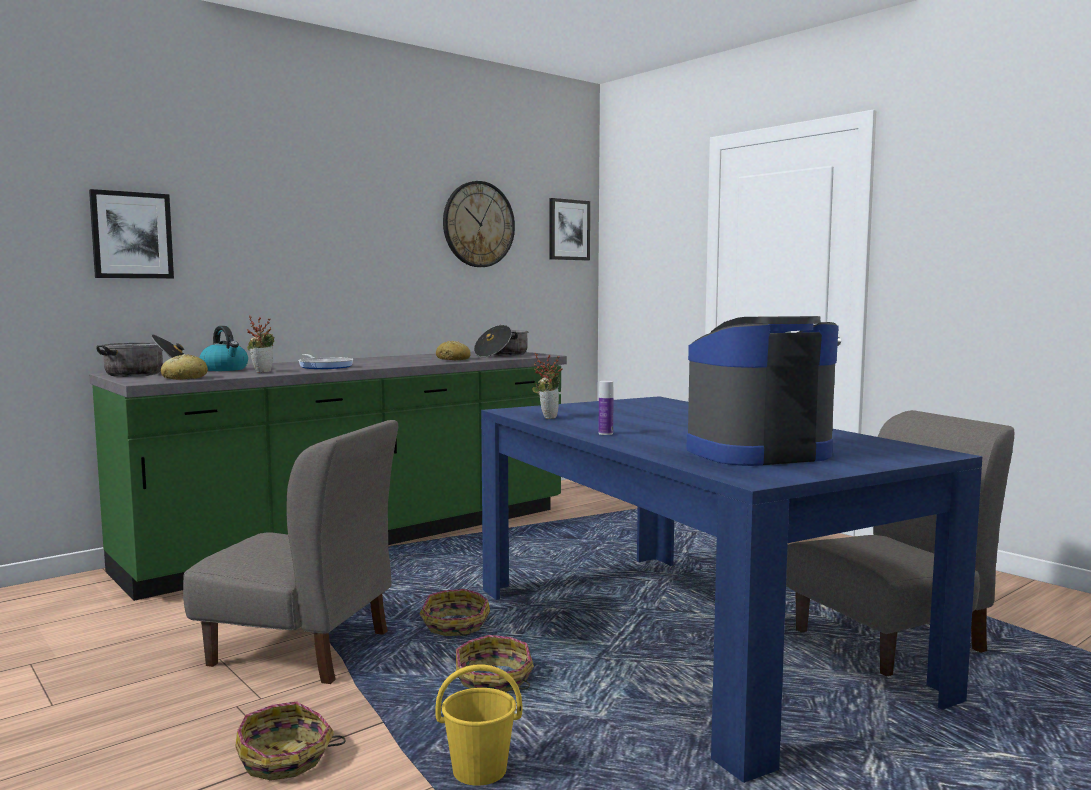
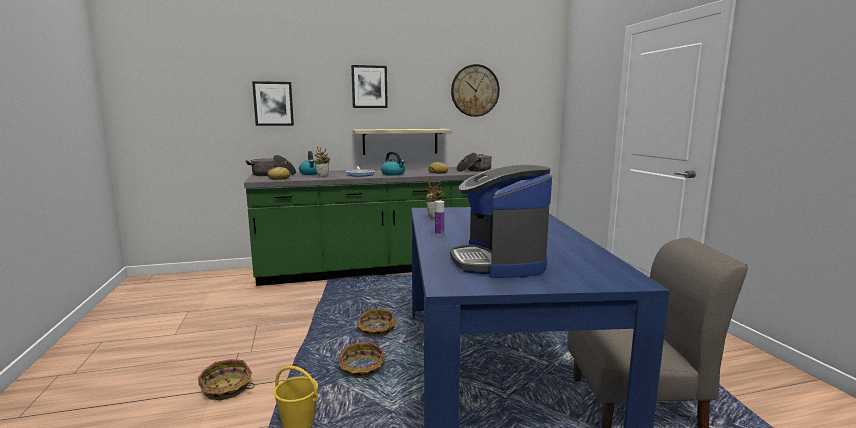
camera: 25 degrees right, 5 degrees up
(301, 649) = (294, 327): grey chair -> none
(364, 309) = (400, 141): none -> shelf
(384, 364) = (393, 174): none -> kettle
(568, 230) = (540, 91): picture -> picture (369, 87)
(756, 452) = (498, 262): coffee machine -> coffee machine turned 105 degrees counterclockwise

